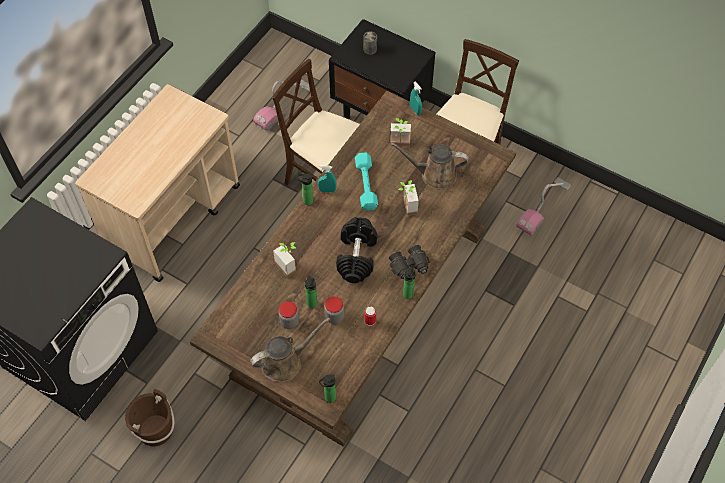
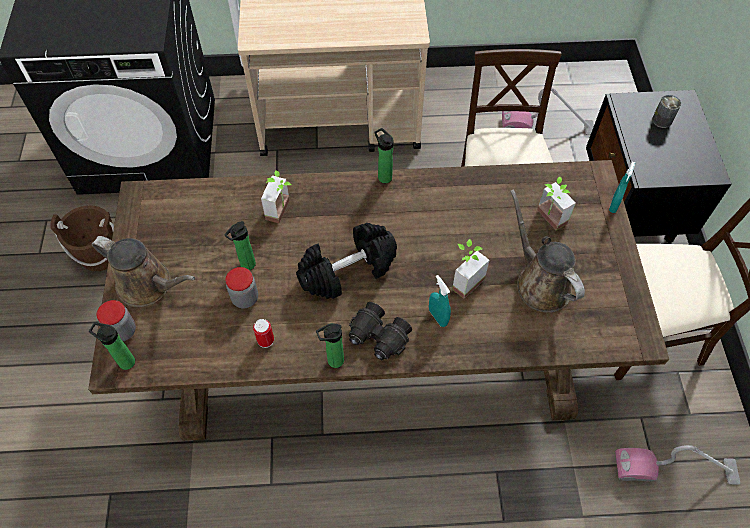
camera: 55 degrees right, 0 degrees up
(289, 322) = (206, 257): jar -> jar (123, 331)
(327, 190) = (415, 187): turquoise spray bottle -> turquoise spray bottle (438, 317)
(366, 185) = (457, 219): turquoise dumbbell -> none

